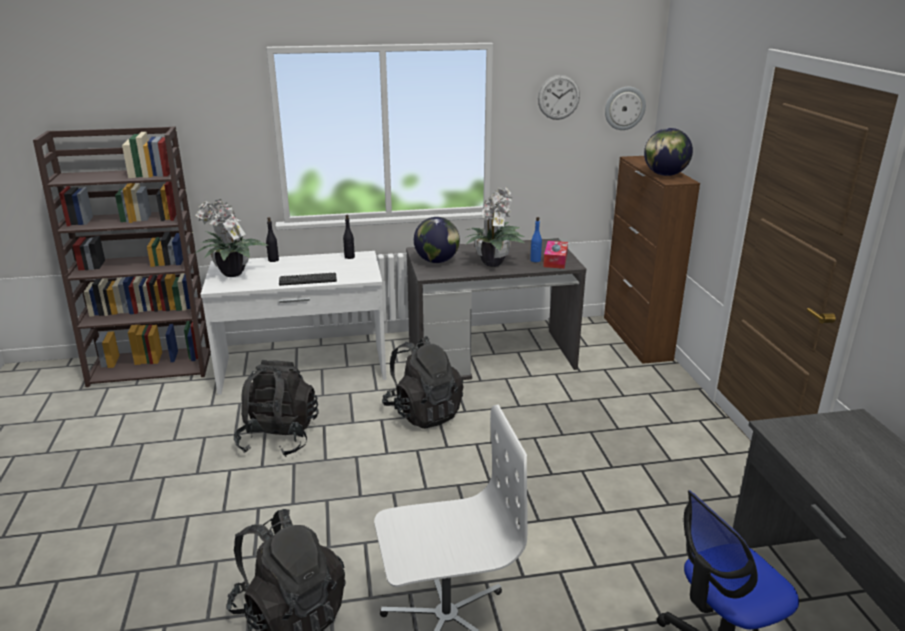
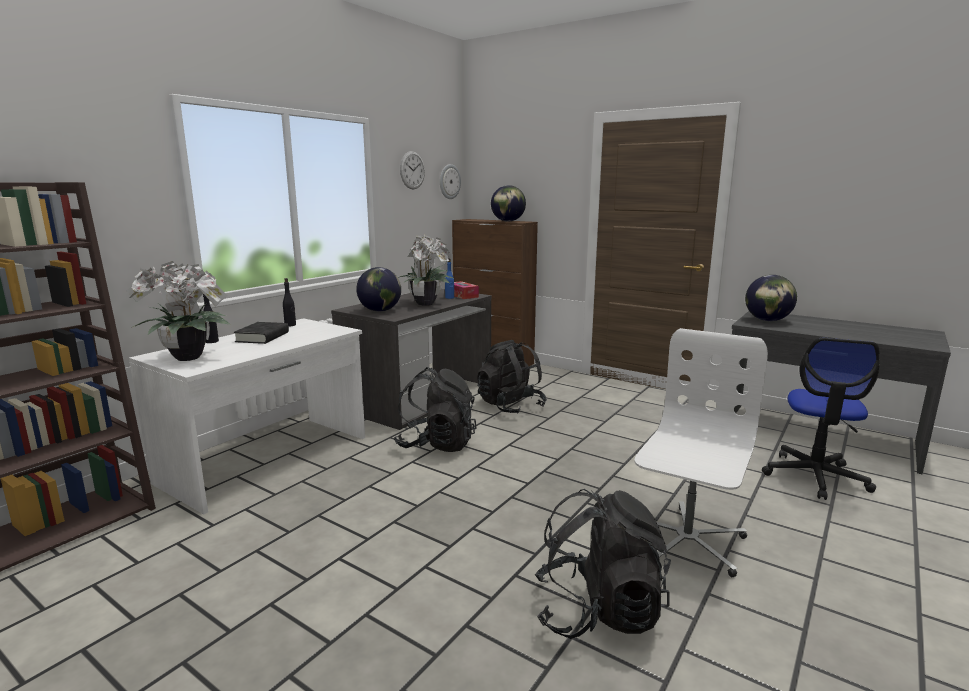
camera: 45 degrees left, 10 degrees down
(279, 437) = (343, 512): black backpack -> black backpack (510, 406)
(307, 266) = (262, 337): none -> black book
(308, 280) = (288, 343): keyboard -> none
(824, 436) = (767, 320): none -> globe

